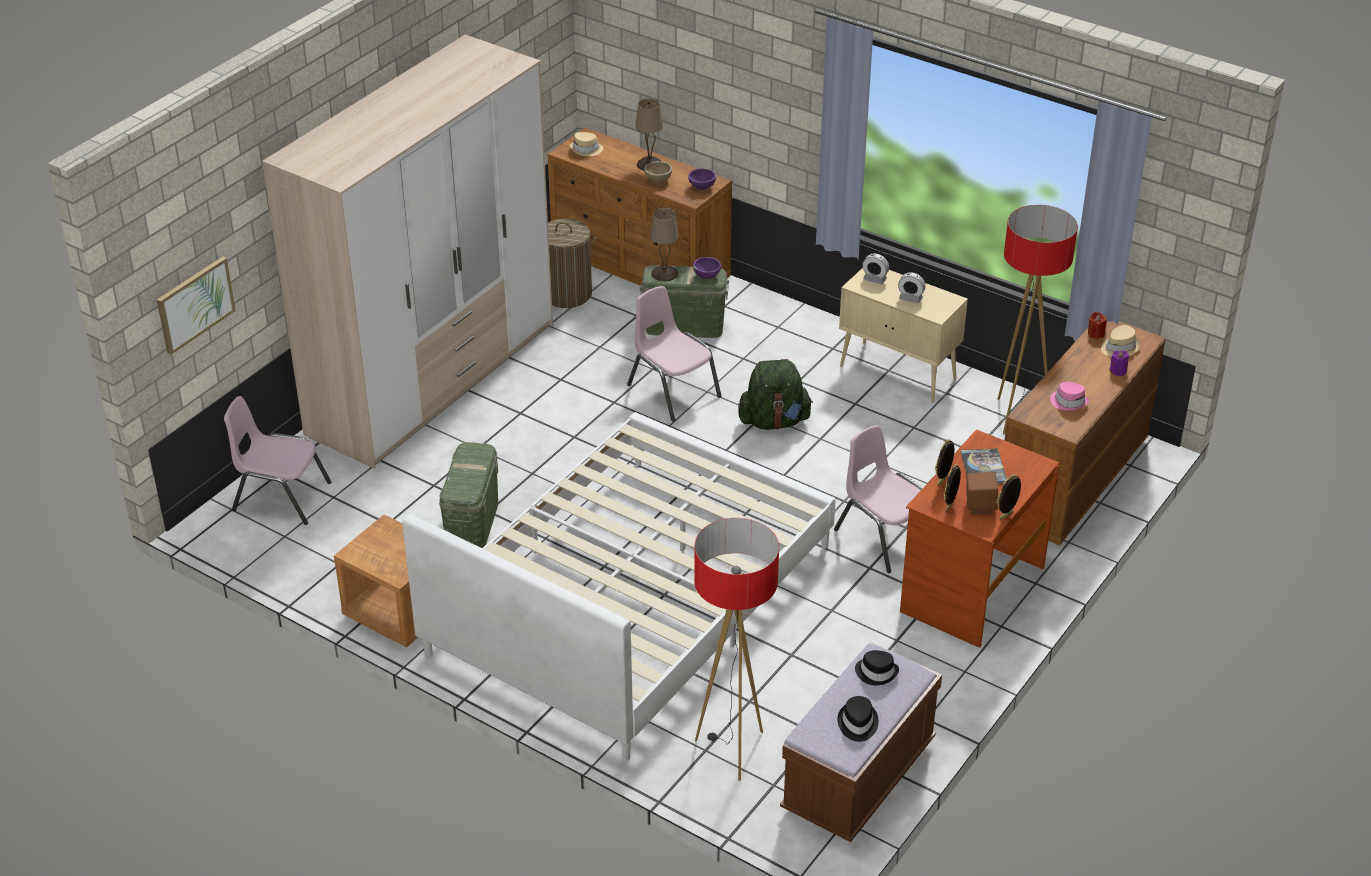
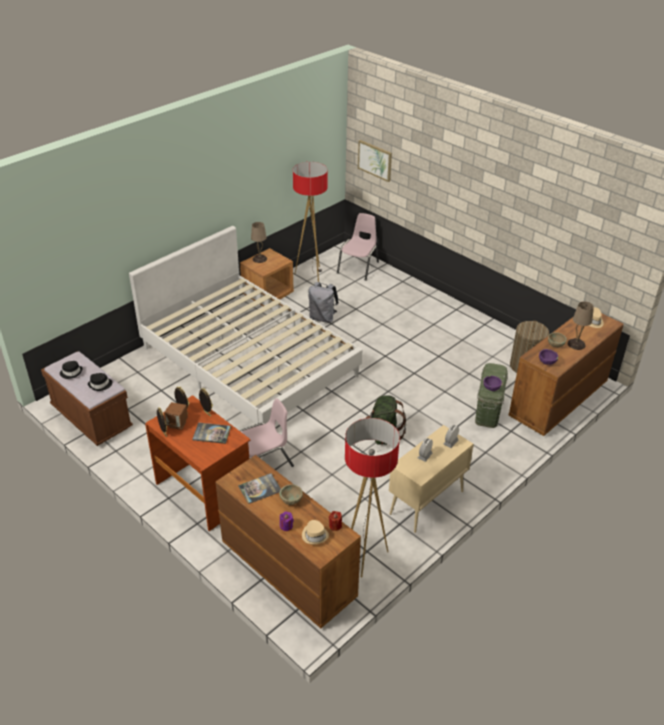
camera: 100 degrees right, 0 degrees up
(434, 379) = (444, 314): wardrobe -> none
(472, 524) = (322, 318): green storage box -> grey backpack
(665, 273) = (495, 372): beige table lamp -> beige table lamp (259, 259)
(673, 391) = (421, 397): pink chair -> none
(732, 750) = (133, 380): floor lamp -> floor lamp (311, 274)
(1069, 402) = (260, 489): pink hat -> book
(1074, 373) = (291, 500): none -> beige bowl

